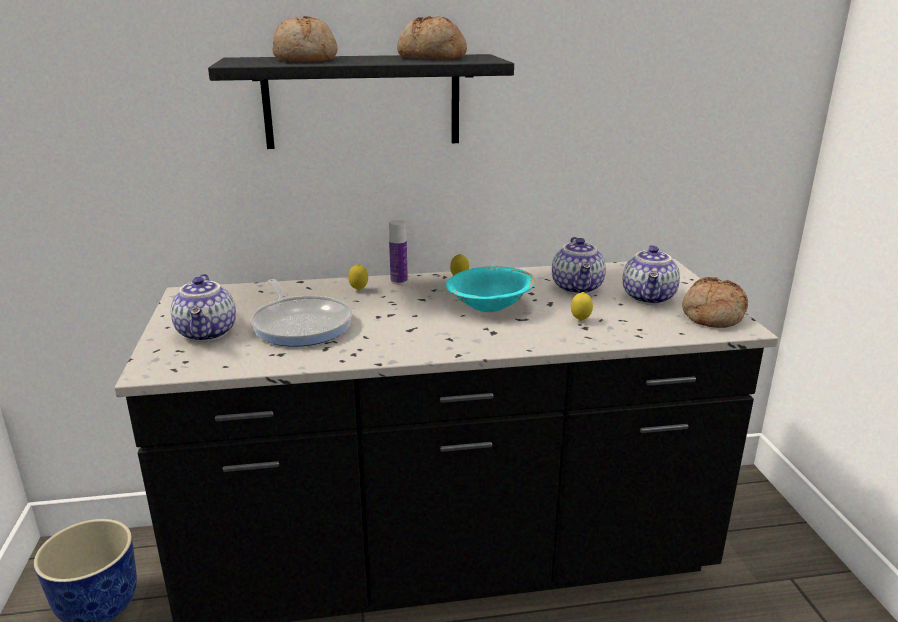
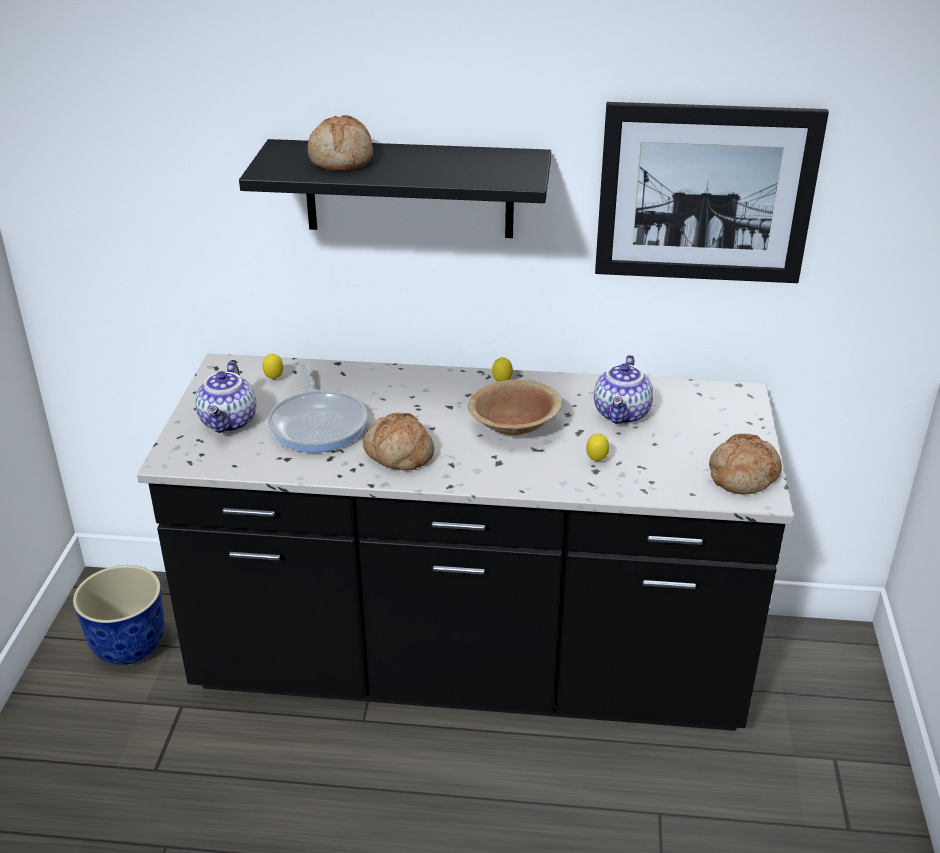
camera: 15 degrees right, 10 degrees up
(359, 290) = (391, 384): lemon -> lemon (274, 379)
(399, 281) = (437, 377): bottle -> none
(431, 57) = (473, 163): bread -> bread (398, 454)
(489, 305) = (514, 426): turquoise bowl -> brown bowl
(621, 89) = (705, 194): none -> picture
(650, 298) = (692, 440): teapot -> none

